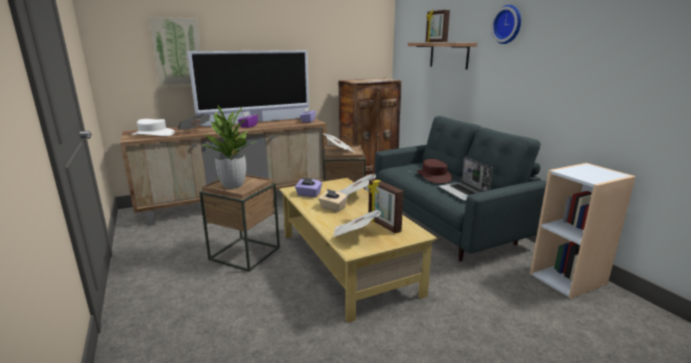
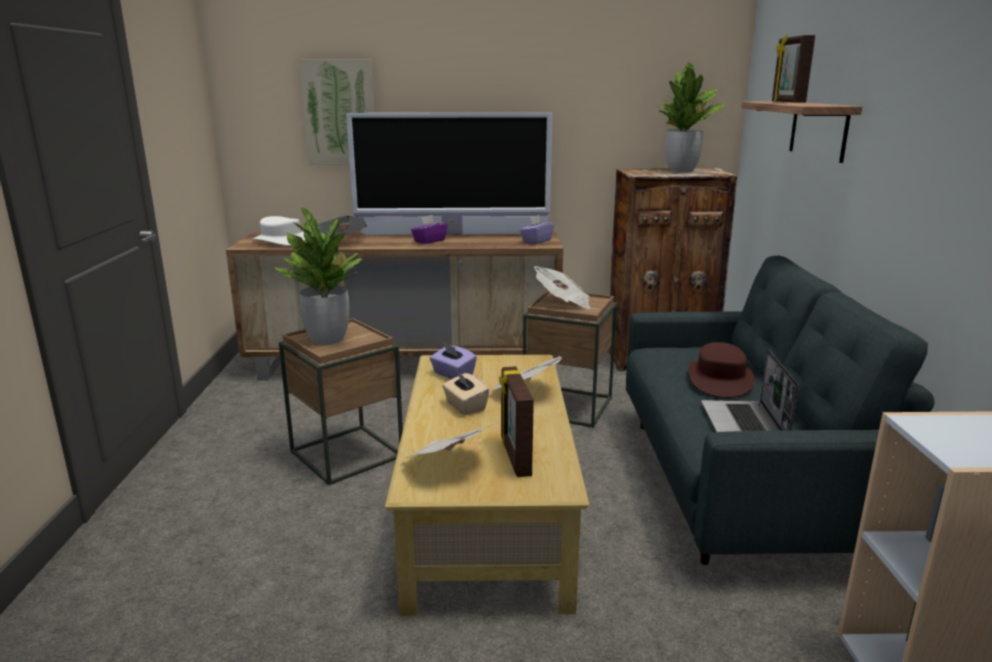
camera: 25 degrees right, 0 degrees up
(372, 79) = (681, 170): none -> potted plant
(508, 24) = (915, 69): wall clock -> none

